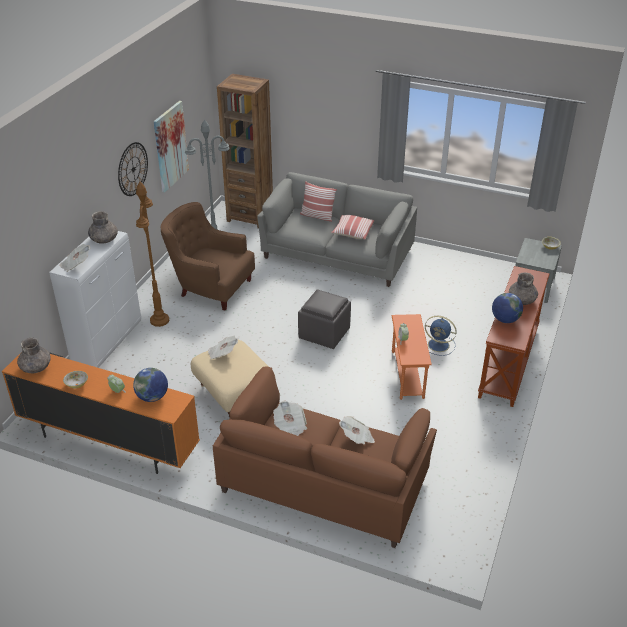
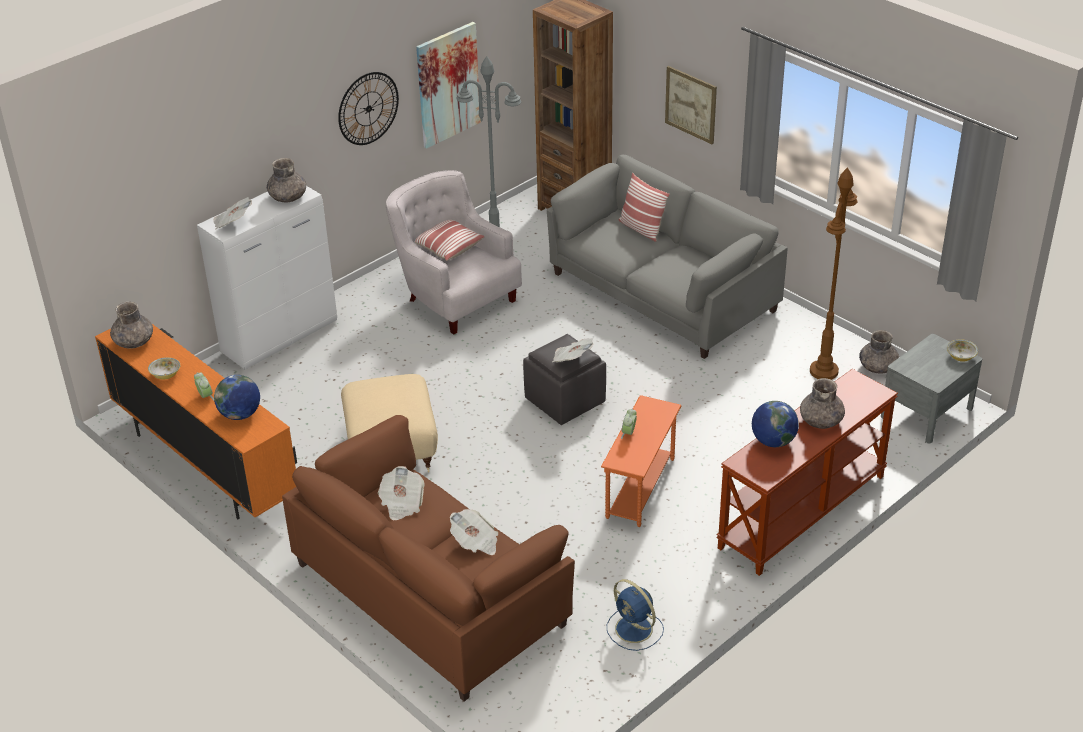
camera: 25 degrees right, 0 degrees up
(159, 320) = (361, 326): brown floor lamp -> brown floor lamp (823, 371)
(210, 287) = (455, 297): brown armchair -> white armchair
(222, 354) = (383, 388): newspaper -> newspaper (572, 359)
(332, 130) = (691, 104): none -> picture
(352, 232) = (674, 265): pillow -> pillow (447, 247)
(439, 345) = (716, 461): blue fan -> blue fan (635, 630)
(488, 267) = (877, 367): none -> grey vase

